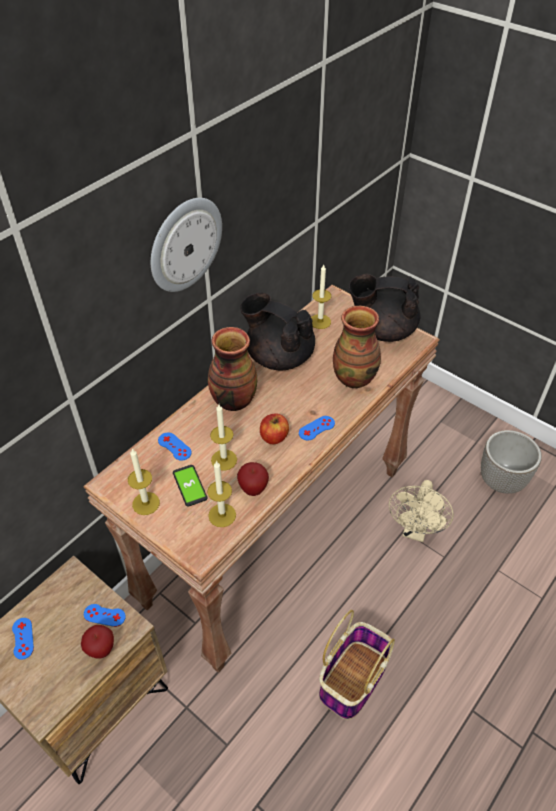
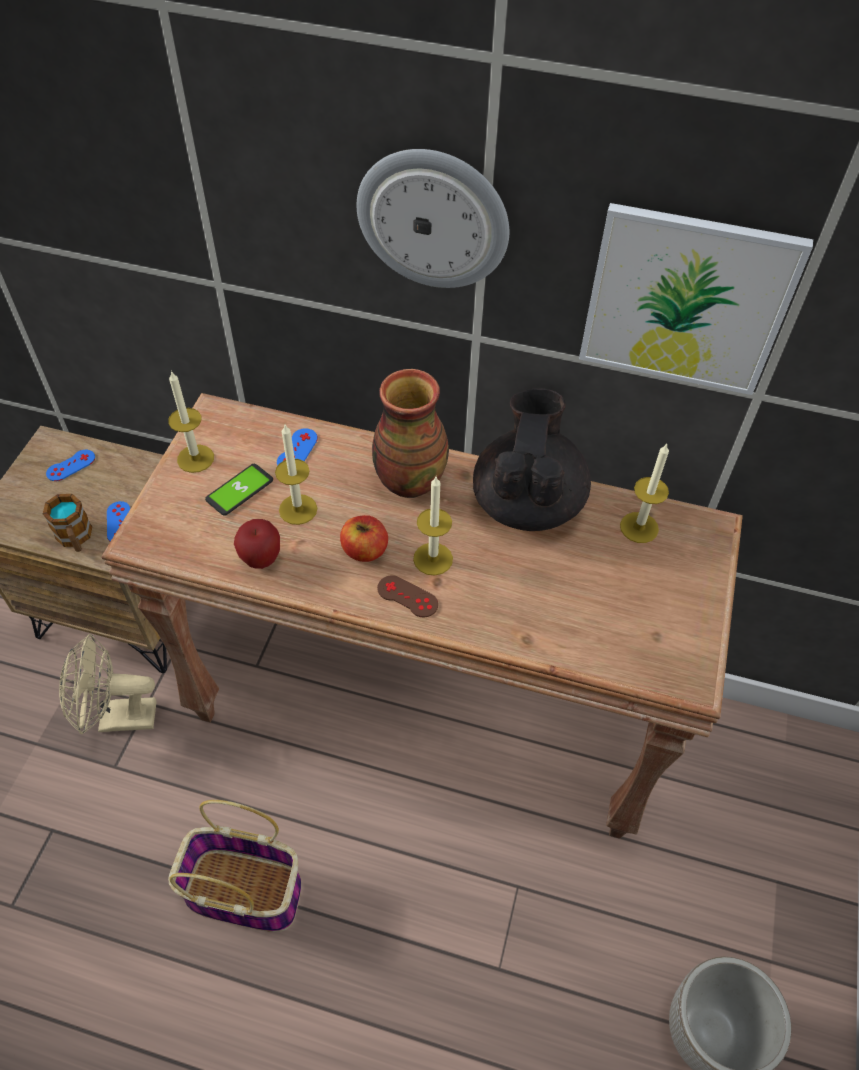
camera: 65 degrees right, 5 degrees up
(101, 649) = (76, 539): apple -> mug
(222, 515) = (205, 541): candle -> candle (433, 559)
(288, 196) = (686, 301): none -> picture
(316, 428) = (407, 596): blue game controller -> brown game controller
(354, 377) = (540, 613): vase -> none
(382, 330) = (678, 620): black teapot -> none
(415, 531) = (526, 905): beige fan -> beige fan (118, 718)

